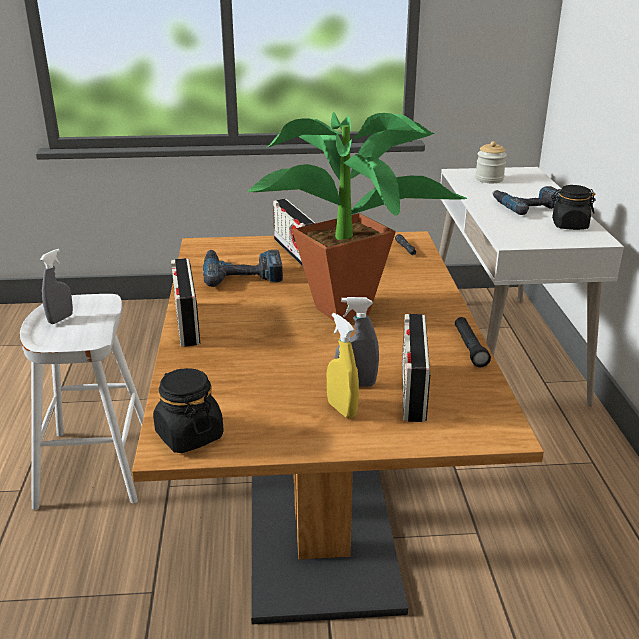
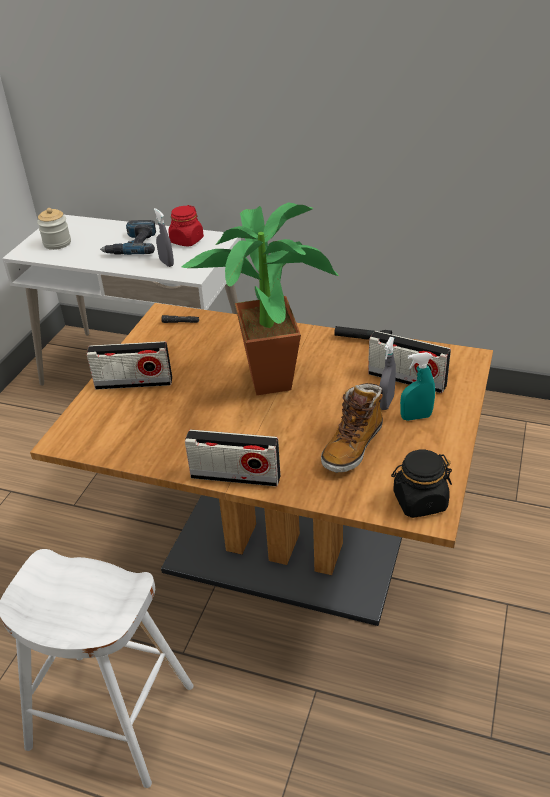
camera: 65 degrees left, 10 degrees up
(61, 319) = (50, 610): grey spray bottle -> grey spray bottle (166, 263)
(242, 273) = (155, 424): power drill -> none
(263, 377) = (352, 447): none -> boot
(341, 409) = (416, 417): yellow spray bottle -> turquoise spray bottle
(569, 225) = (186, 241): black jar -> red jar

